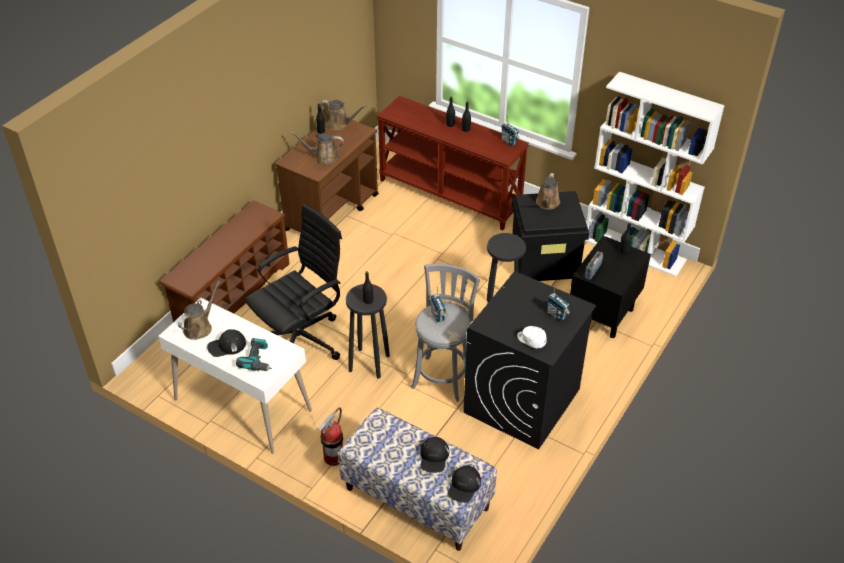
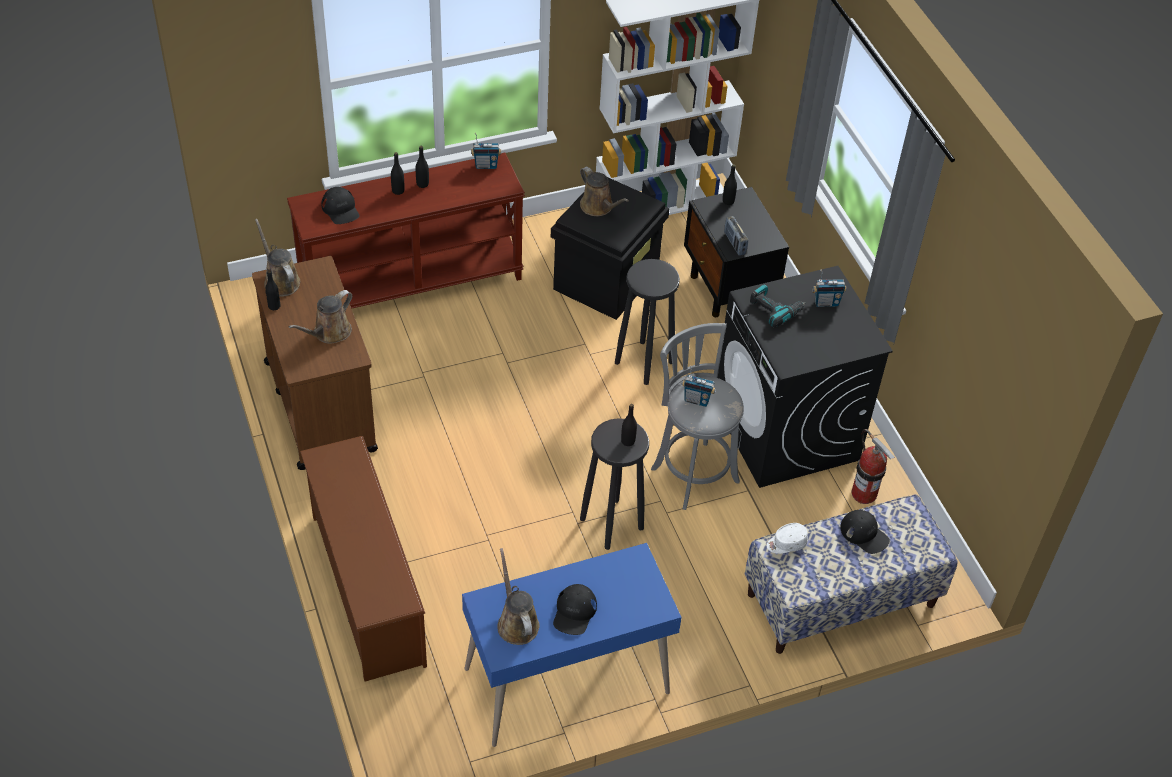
camera: 55 degrees left, 5 degrees up
(242, 405) = (567, 682): white desk -> blue desk
(258, 360) = (626, 595): power drill -> power drill (775, 309)
(301, 340) = (514, 564): black office chair -> none
(333, 457) = (723, 639): fire extinguisher -> fire extinguisher (864, 493)
(340, 124) = (280, 280): brown watering can -> brown watering can turned 90 degrees counterclockwise
(464, 486) = (922, 533): black cap -> black cap (340, 209)
(531, 340) = (843, 343): white cap -> white cap (786, 543)

